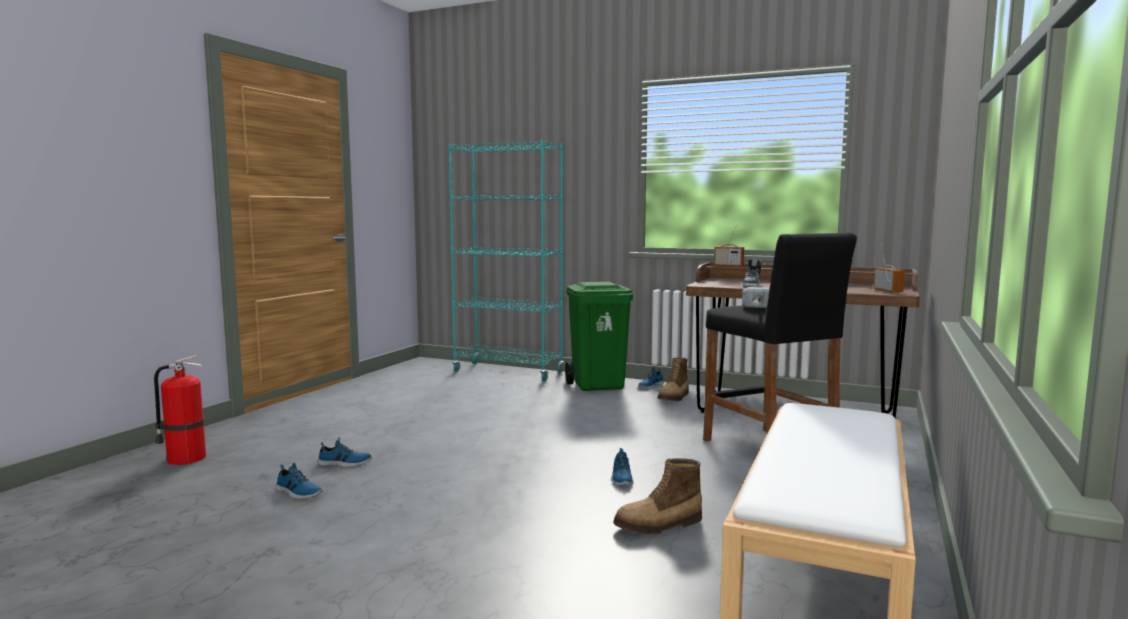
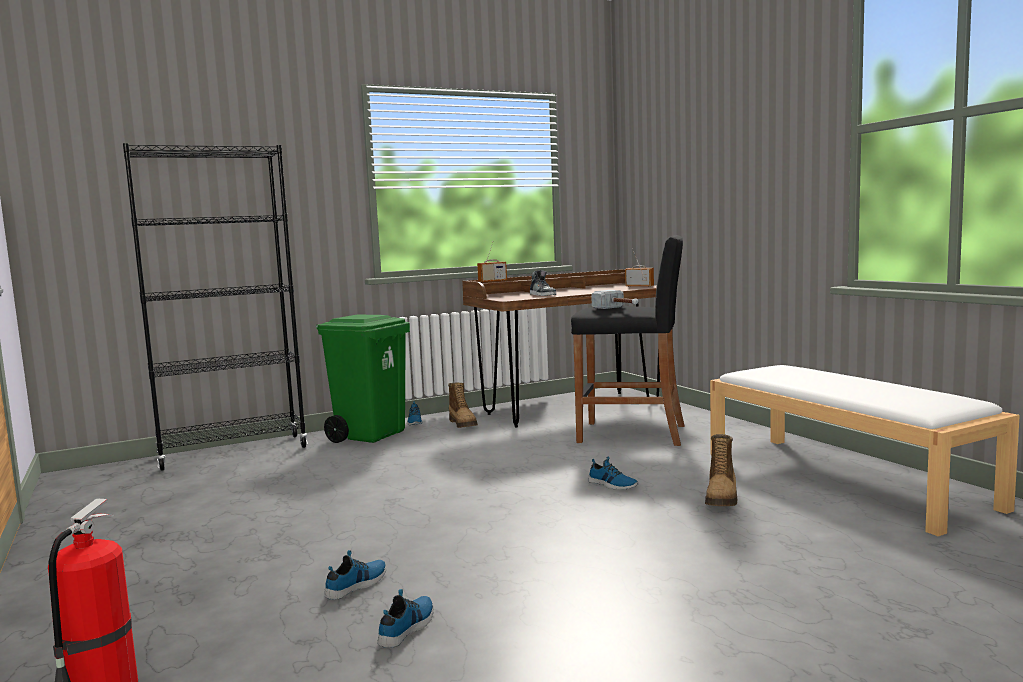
camera: 50 degrees left, 0 degrees up
(298, 493) = (408, 627): shoe -> shoe turned 45 degrees counterclockwise
(508, 372) = (233, 452): turquoise bookcase -> black bookcase

